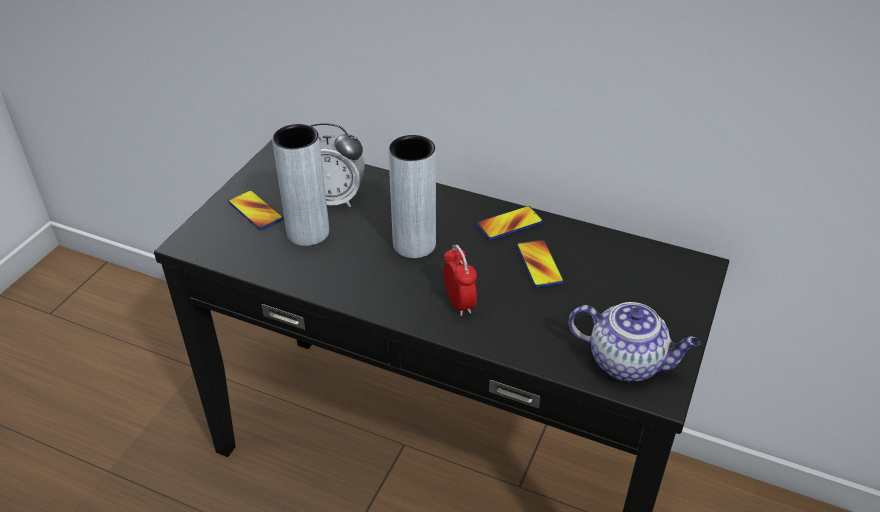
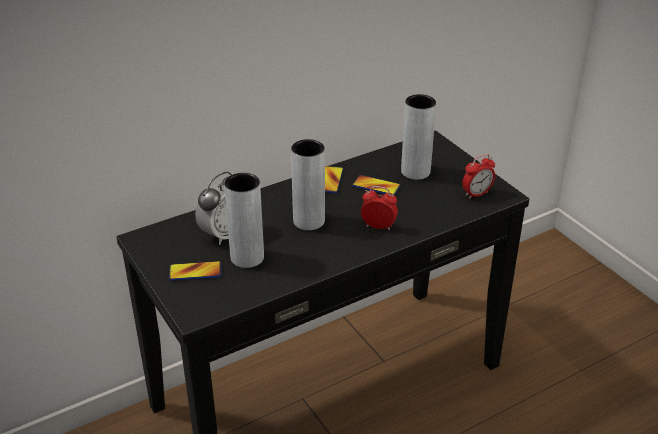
camera: 55 degrees left, 5 degrees down
(610, 283) = (415, 172): none -> grey vase
(627, 362) = (477, 194): teapot -> alarm clock

